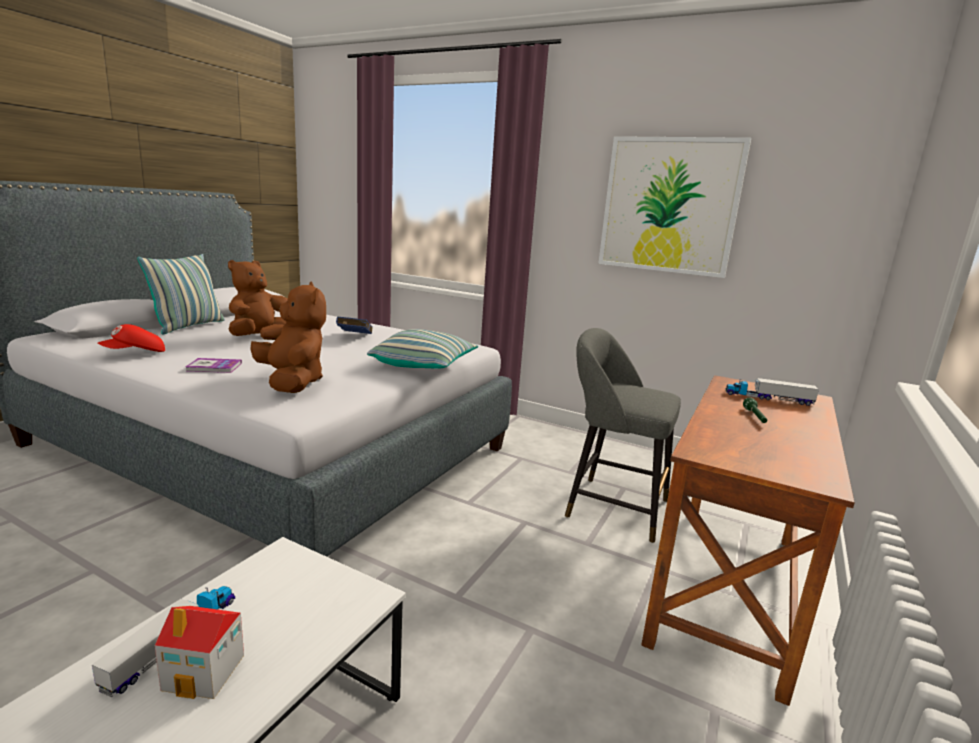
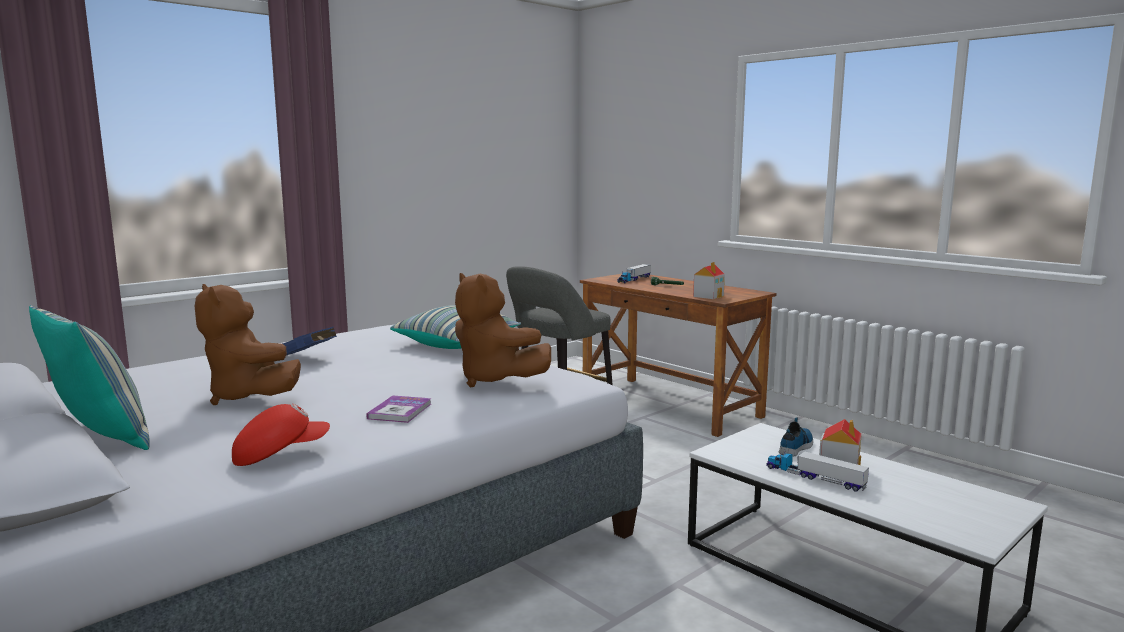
camera: 70 degrees left, 5 degrees down
(135, 354) = (280, 454): red cap -> red cap turned 90 degrees counterclockwise
(292, 382) = (495, 380): brown plush toy -> brown plush toy turned 120 degrees counterclockwise
(301, 627) = (797, 446): none -> shoe
(669, 206) = (449, 154): picture -> none
(717, 443) = (708, 296): none -> toy house

